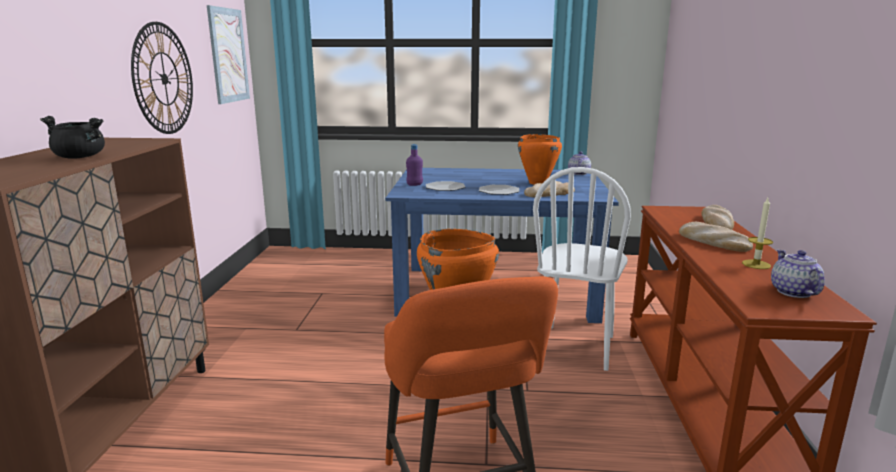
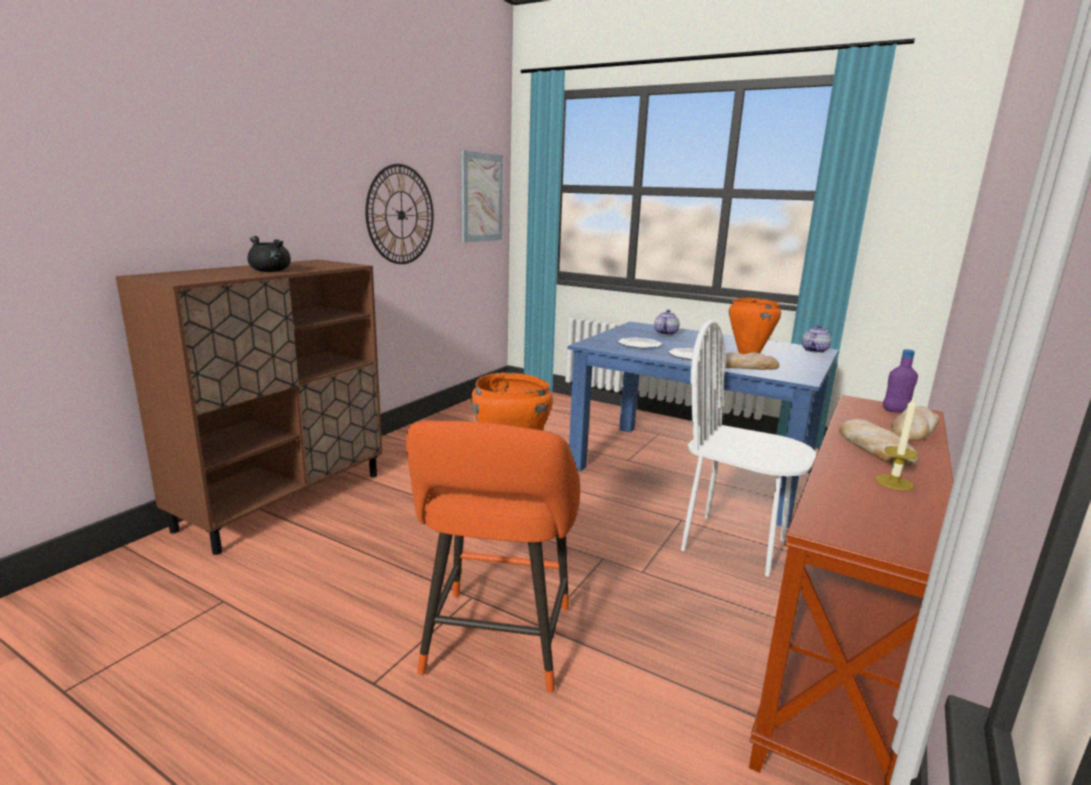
camera: 25 degrees right, 0 degrees up
(414, 185) = (612, 338): purple bottle -> purple bottle (895, 411)
(575, 347) = (733, 544): white chair -> white chair turned 75 degrees clockwise
(792, 292) = (896, 521): teapot -> teapot (665, 333)

